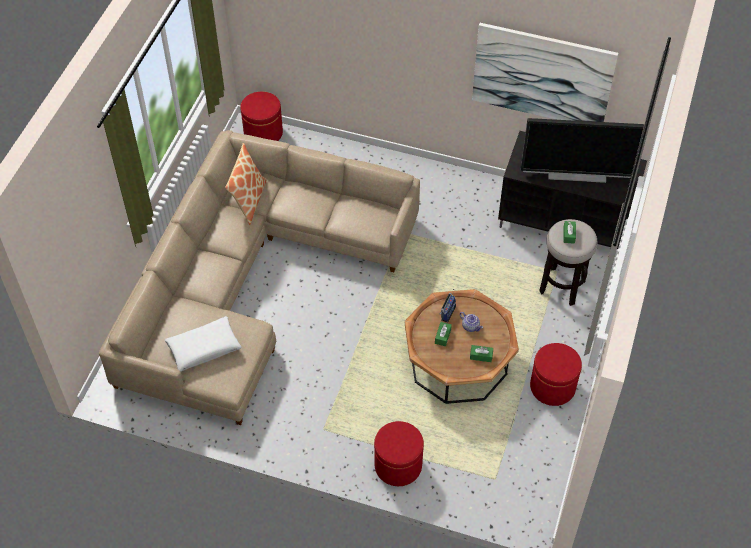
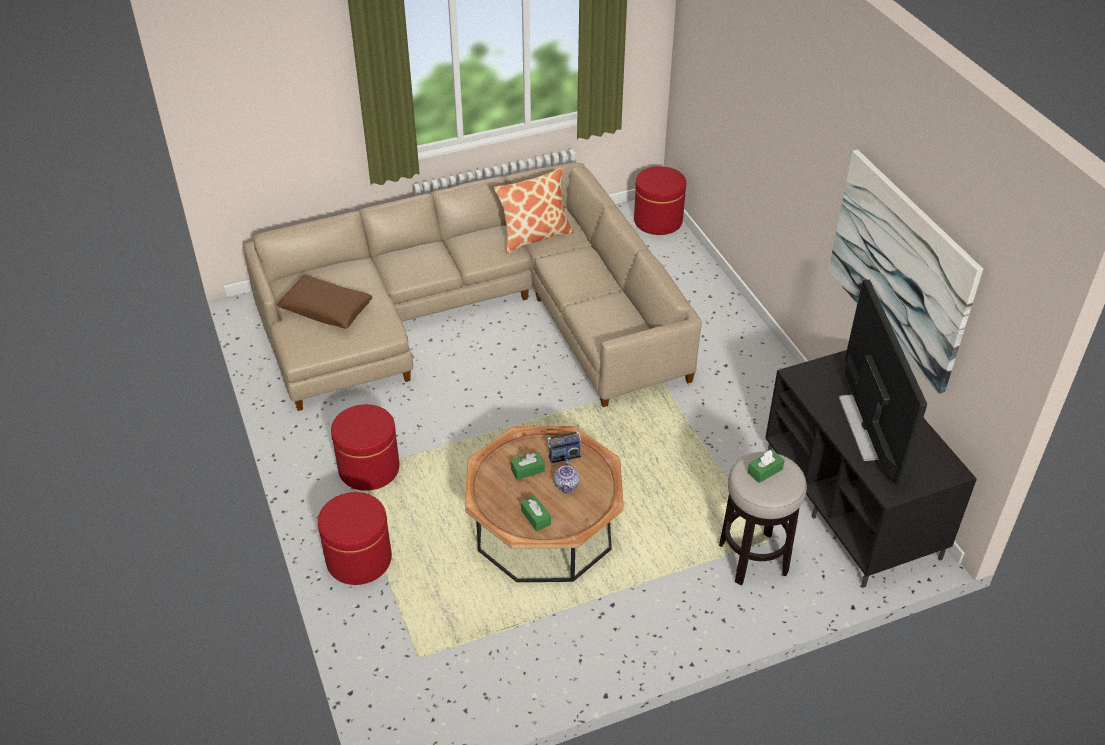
camera: 50 degrees right, 10 degrees down
(204, 348) = (326, 309): white pillow -> brown pillow
(552, 386) = (601, 635): red ottoman -> red ottoman (369, 468)
(576, 174) = (865, 427): television -> television turned 150 degrees counterclockwise

